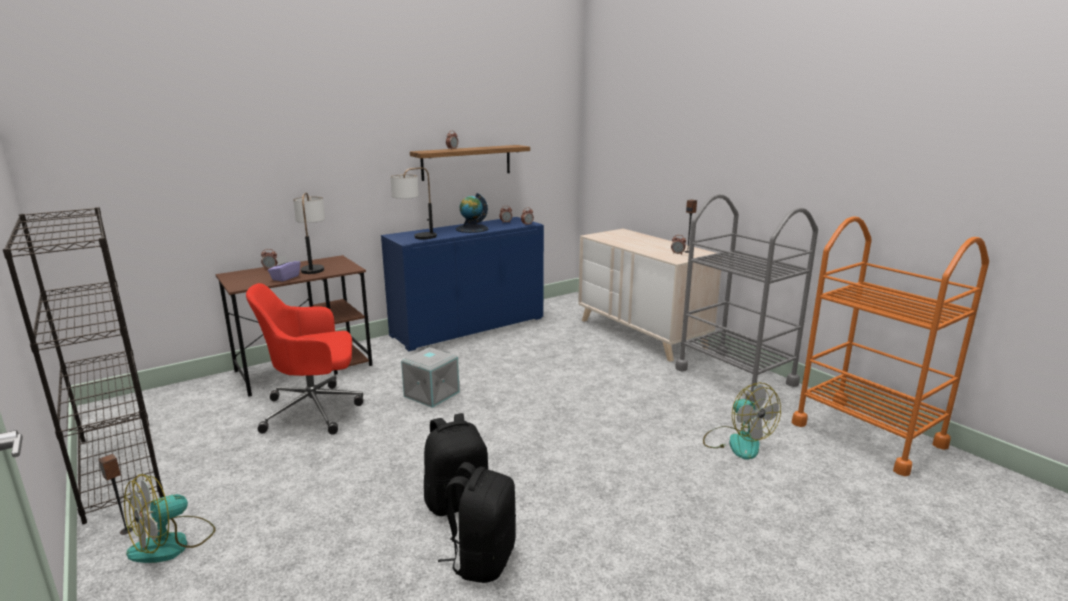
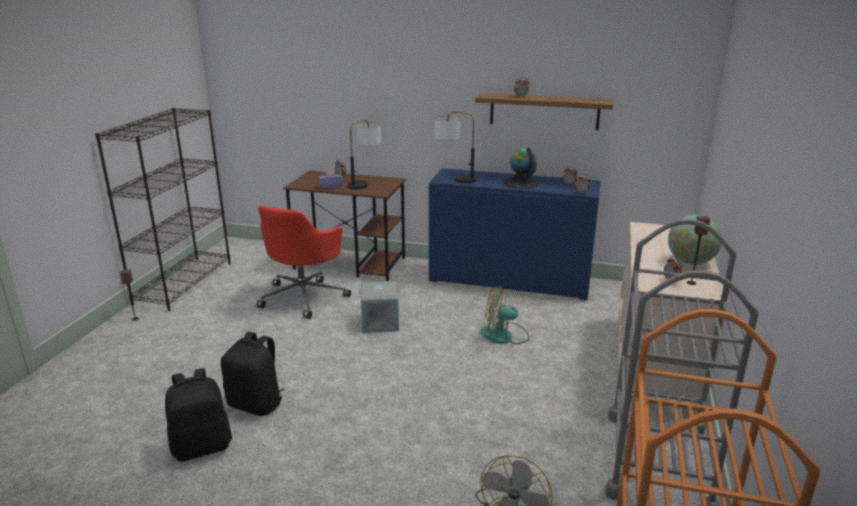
camera: 50 degrees right, 5 degrees up
(172, 543) = (135, 337): fan -> fan (504, 336)
(315, 410) = (304, 296): red office chair -> red office chair turned 105 degrees counterclockwise
(661, 244) = (690, 262): none -> globe

